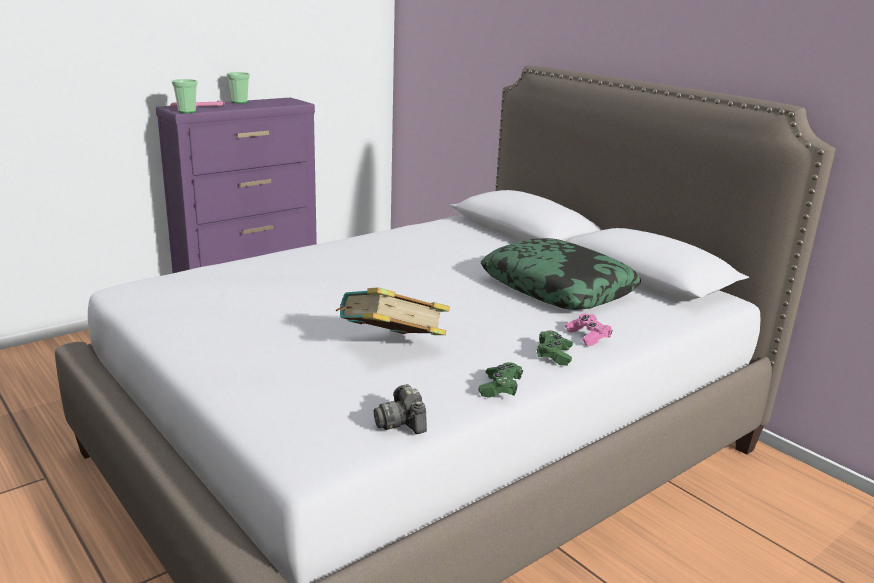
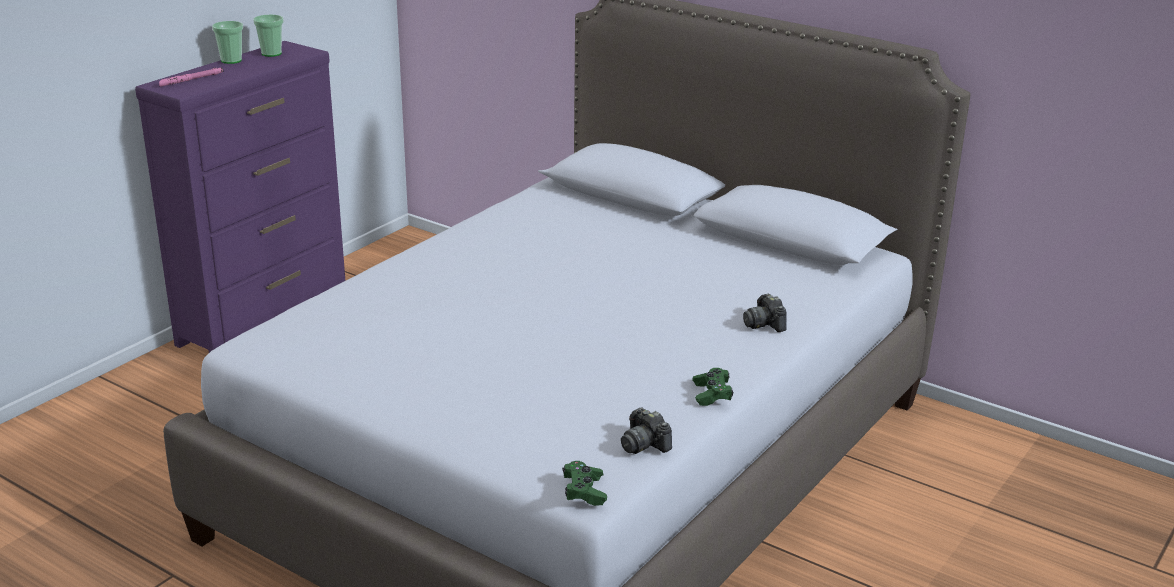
camera: 15 degrees left, 5 degrees up
(187, 111) = (187, 91): cup -> cup (271, 53)
(391, 347) = (583, 368): book -> none
(554, 355) = (743, 350): green game controller -> green game controller (584, 492)
(558, 288) = (708, 269): pillow -> none
(587, 336) = (764, 324): pink game controller -> camera

